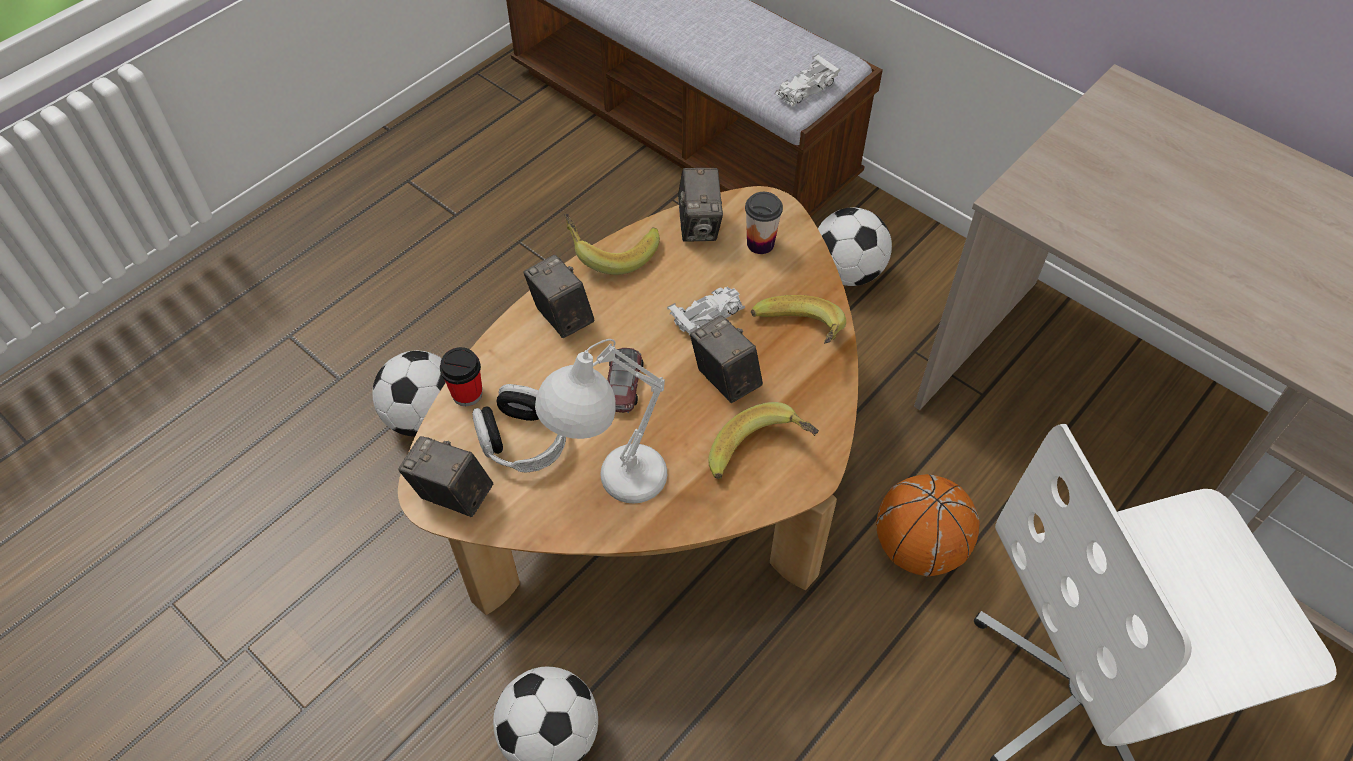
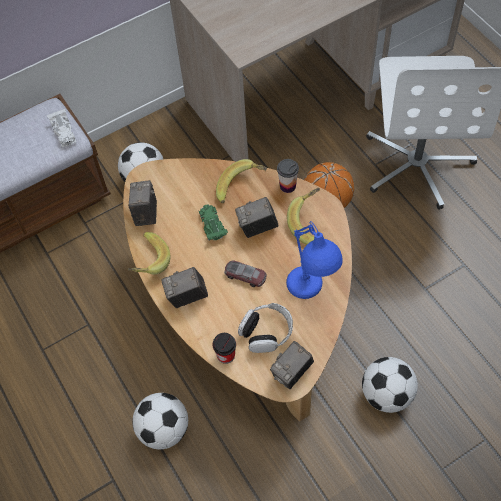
camera: 70 degrees left, 5 degrees up
(610, 489) = (310, 295): white table lamp -> blue table lamp
(699, 226) = (145, 213): camera -> camera turned 105 degrees counterclockwise
(707, 315) = (212, 225): white toy car -> green toy car
(760, 244) = (171, 187): cup -> cup (287, 186)

